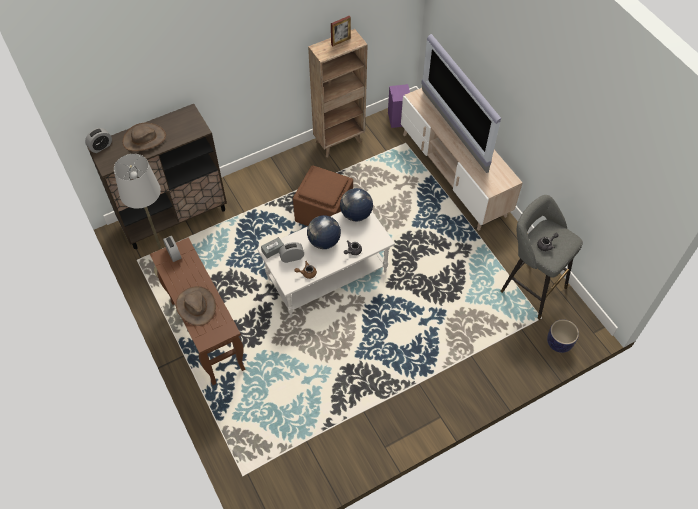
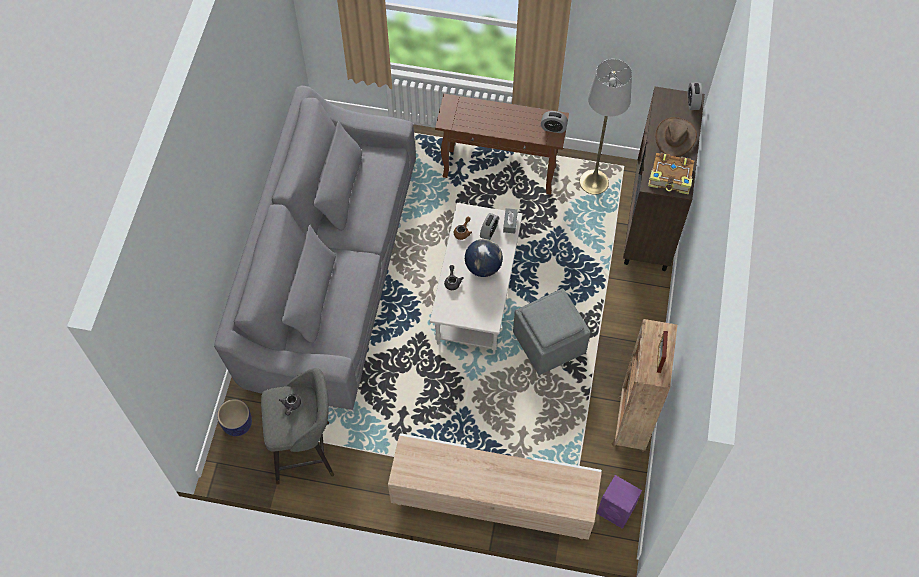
camera: 130 degrees right, 5 degrees up
(184, 122) = (671, 178): none -> book
(196, 306) = (487, 114): brown hat -> none
(324, 213) = (548, 342): brown ottoman -> grey ottoman
(356, 214) = (489, 313): globe -> none
(396, 384) = (329, 270): none -> grey sofa
(453, 131) = (509, 477): television -> none

